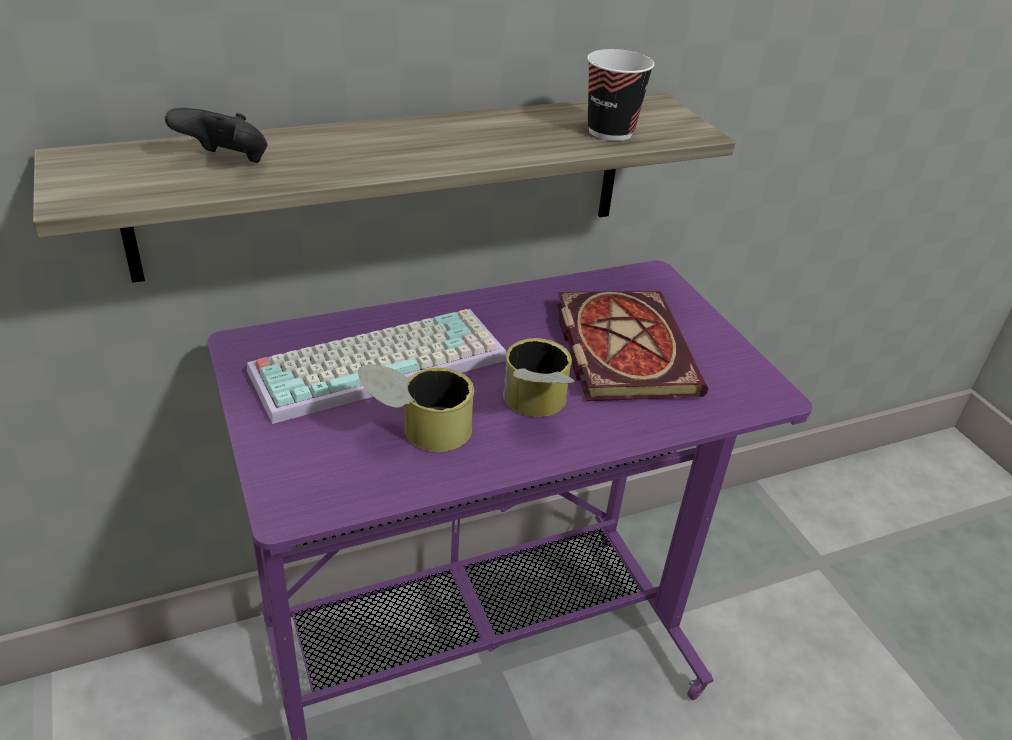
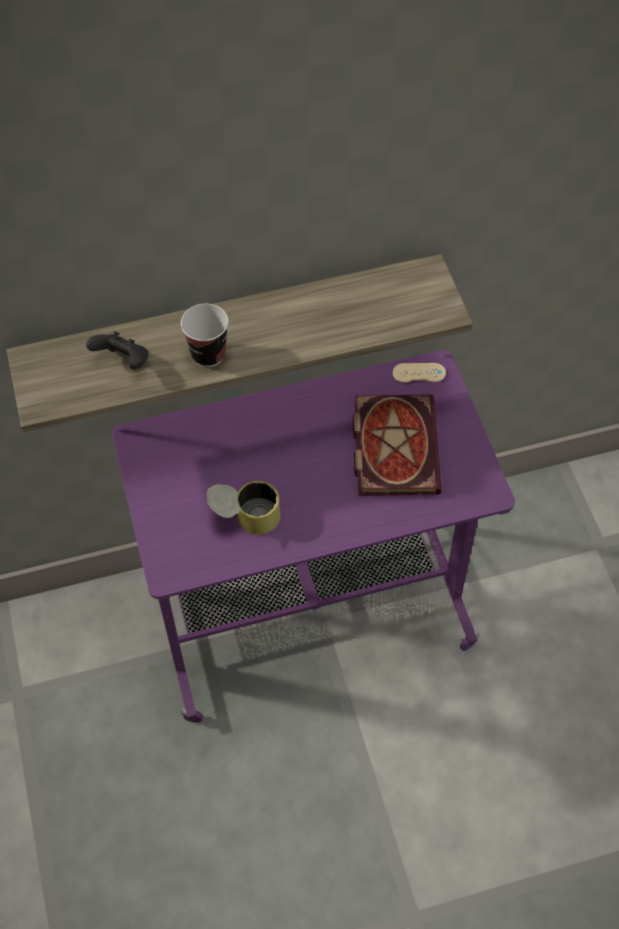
camera: 10 degrees right, 20 degrees up
(381, 362) = (226, 456): keyboard -> none
(535, 409) = (323, 501): can -> none
(610, 132) = (383, 314): cup -> cup (208, 354)
(633, 279) = (419, 373): none -> beige game controller

